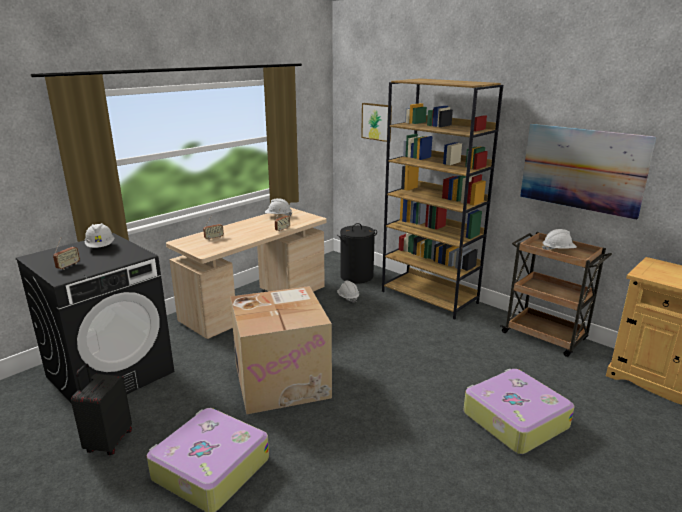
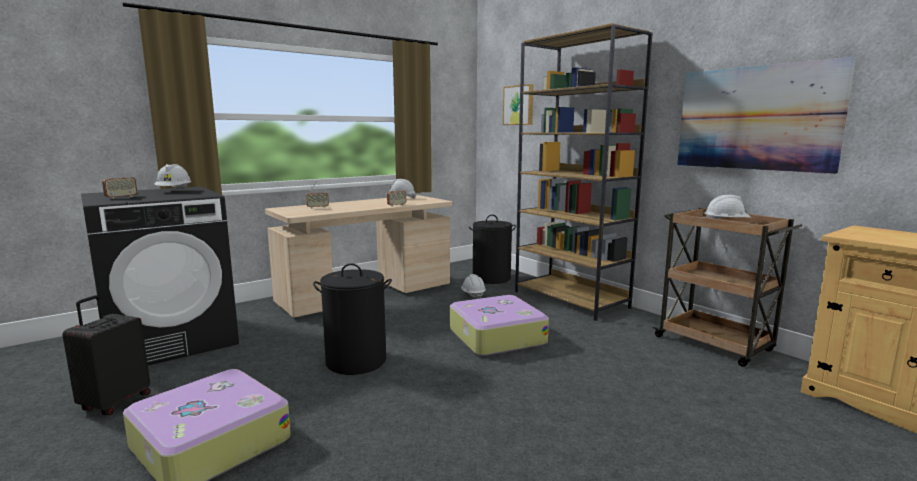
camera: 10 degrees right, 10 degrees down
(282, 380) = (356, 361): cardboard box -> black laundry basket
(513, 419) = (650, 430): suitcase -> suitcase (495, 336)

